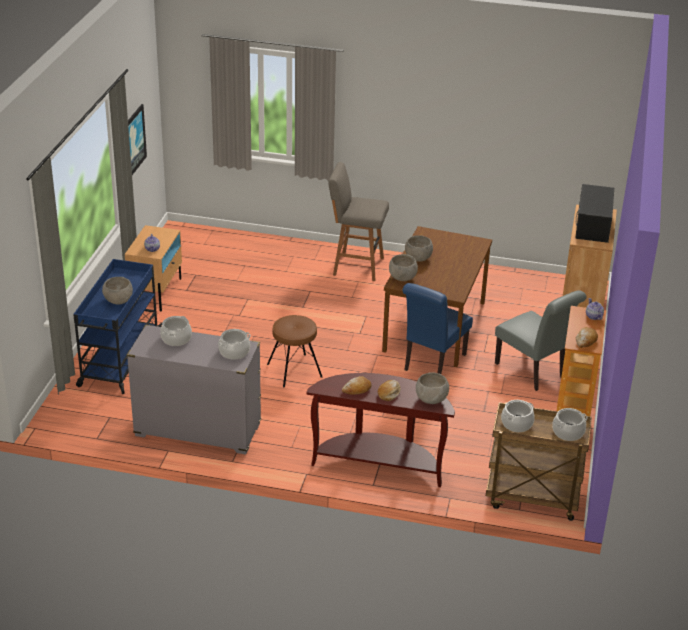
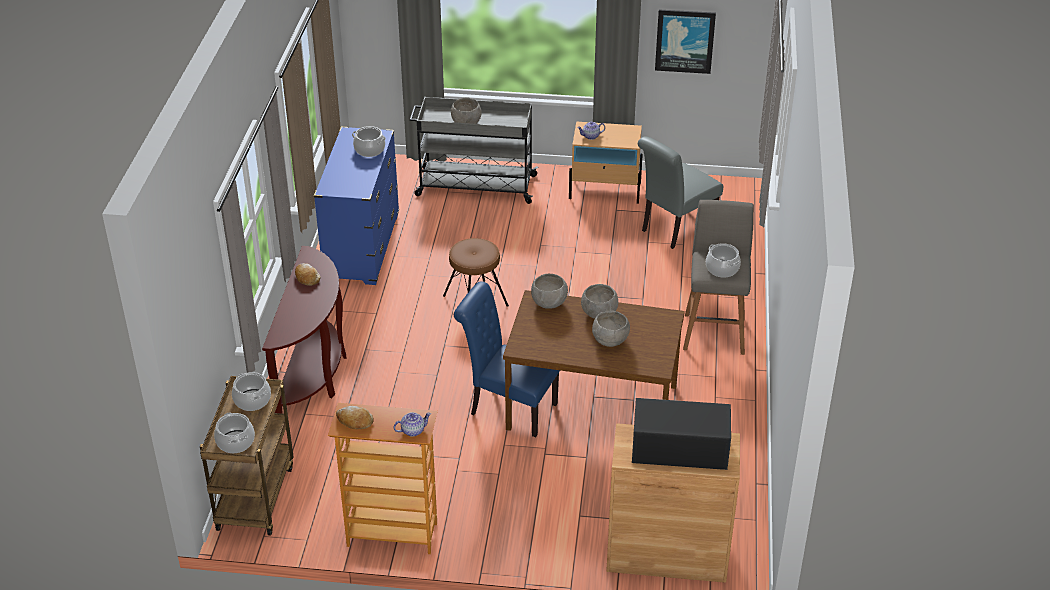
camera: 85 degrees right, 5 degrees up
(120, 359) = (474, 186): blue cart -> grey cart
(197, 430) = (362, 247): grey dresser -> blue dresser
(234, 352) = (349, 185): cooking pot -> cooking pot (722, 269)
(389, 393) = (300, 300): bread -> none
(431, 399) = (290, 330): grey bowl -> grey bowl (610, 341)
(533, 372) = (507, 500): grey chair -> grey chair (674, 229)

